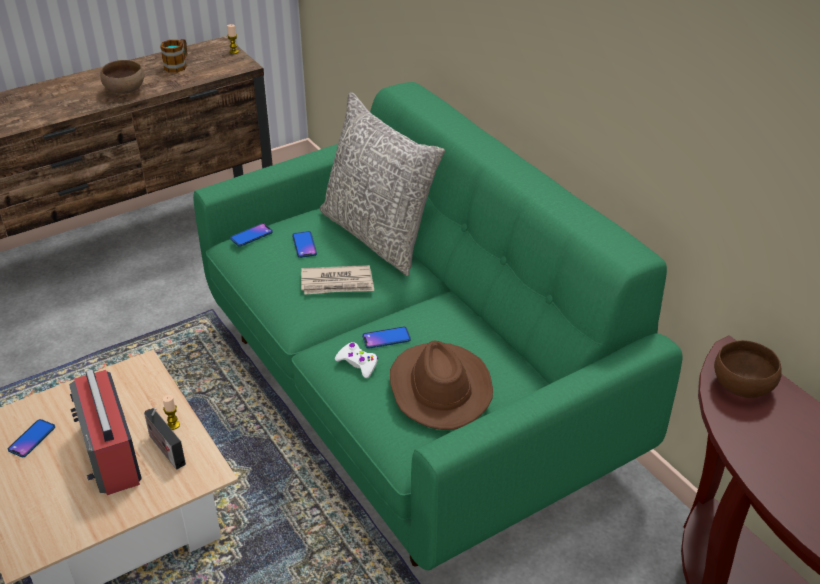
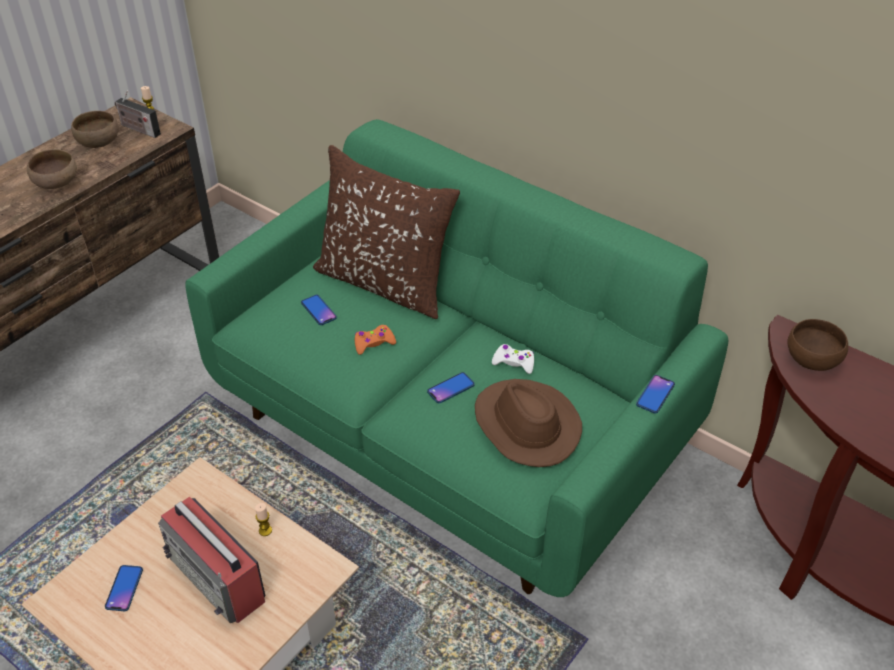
camera: 20 degrees left, 5 degrees up
(165, 448) = (270, 557): radio -> radio (138, 129)
(178, 65) = (99, 142): mug -> brown bowl
(251, 235) = (259, 313): phone -> phone (655, 394)
(337, 283) = (373, 343): newspaper -> orange game controller
(358, 363) = (438, 421): white game controller -> white game controller (514, 362)
(378, 235) = (385, 283): grey pillow -> brown pillow

